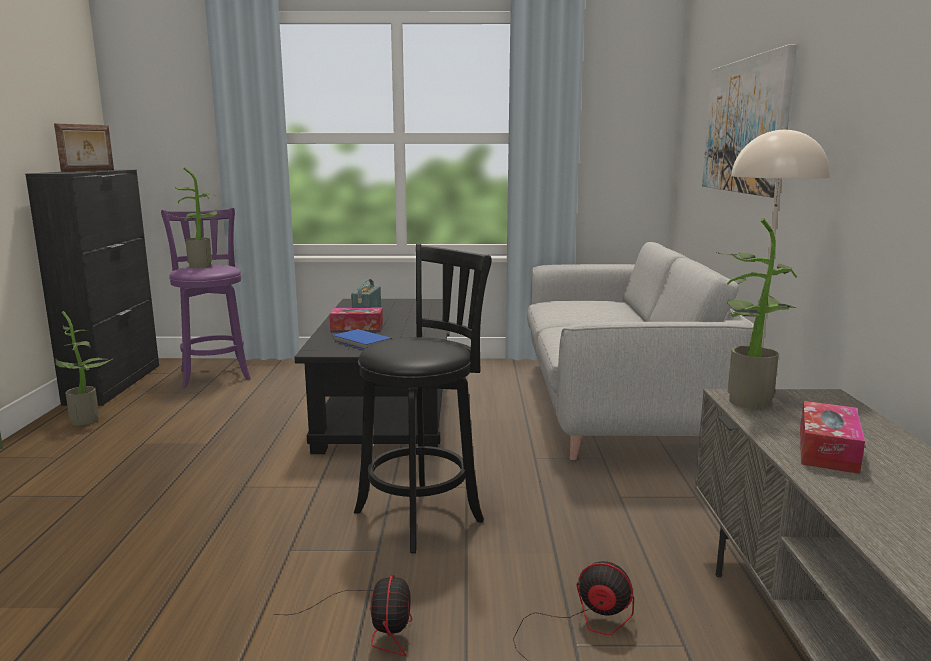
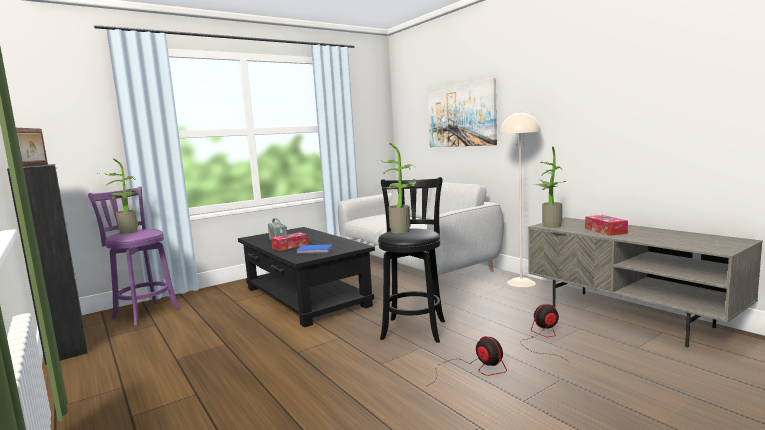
camera: 35 degrees left, 5 degrees down
(89, 419) = (96, 362): potted plant -> potted plant (400, 230)

